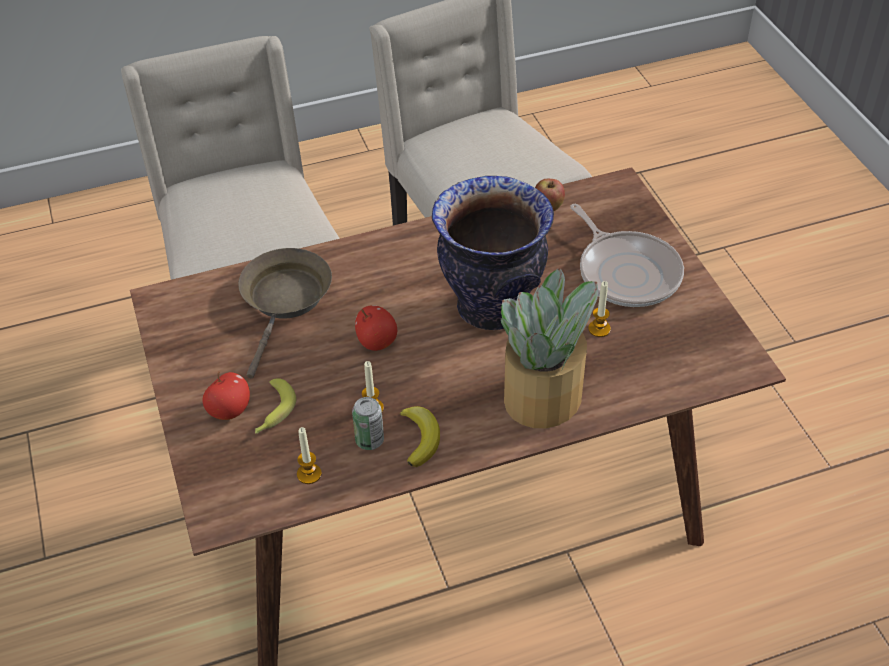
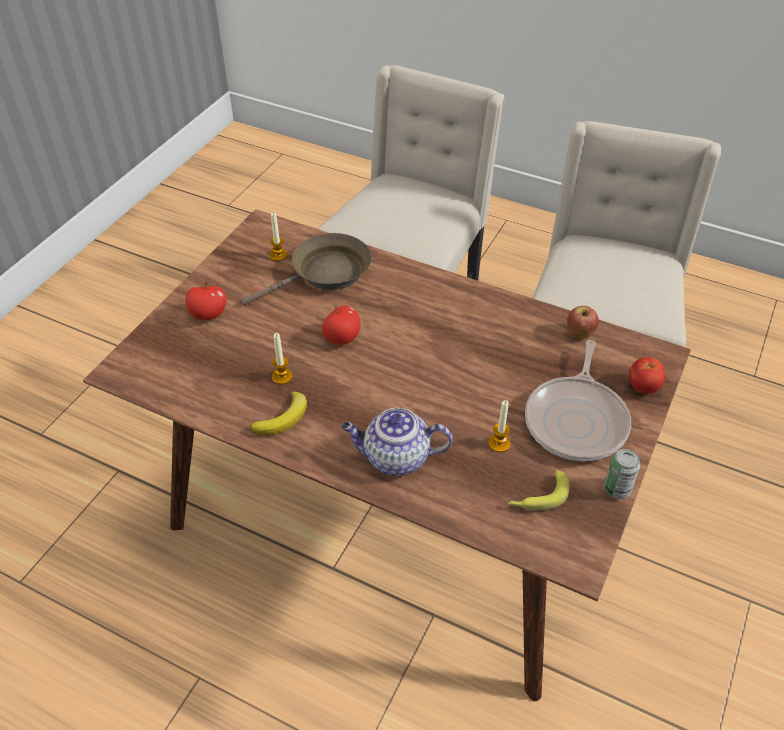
camera: 45 degrees right, 0 degrees up
(272, 412) = (227, 334): banana -> banana (538, 497)
(309, 474) = (195, 386): candle -> candle (278, 255)
(369, 440) = (254, 395): can -> can (617, 489)
(492, 307) = (445, 372): vase -> none
(544, 397) = (395, 458): potted plant -> teapot
(637, 216) = (643, 387): none -> tomato

